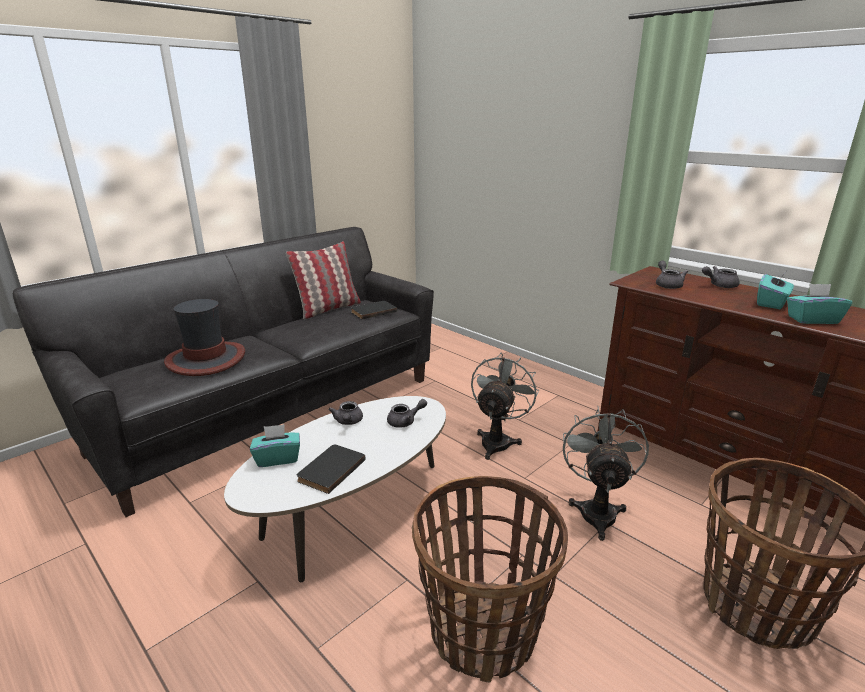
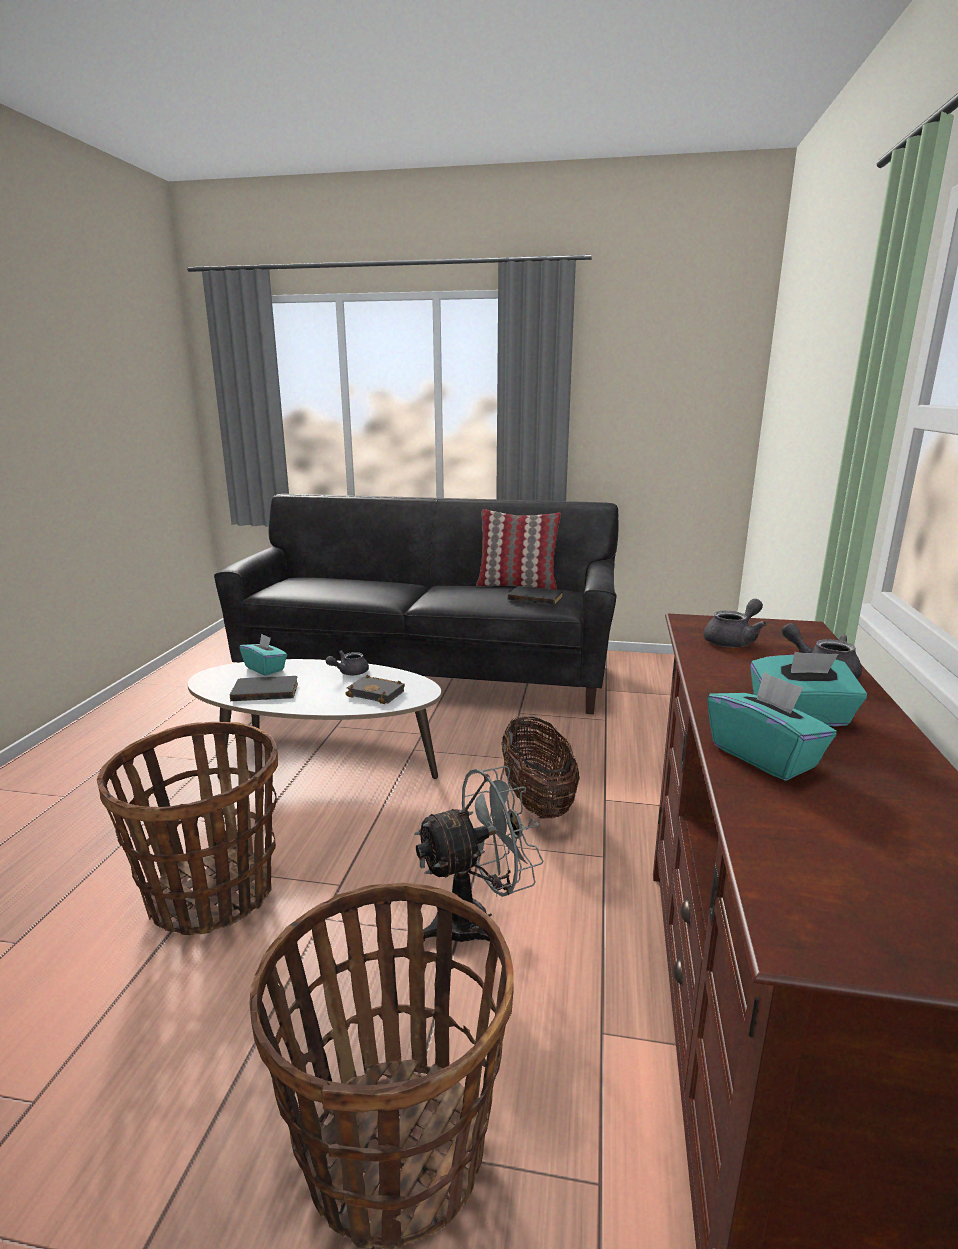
camera: 55 degrees right, 5 degrees down
(206, 359) = (342, 585): hat -> none
(405, 422) = (378, 693): grey teapot -> black book
(498, 440) = (537, 800): grey fan -> basket

